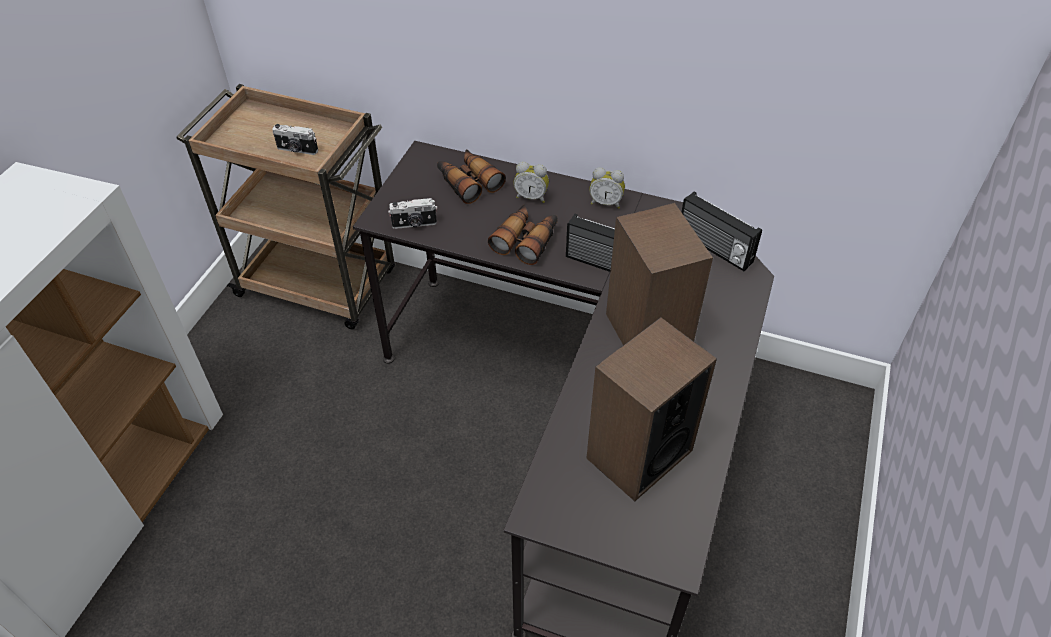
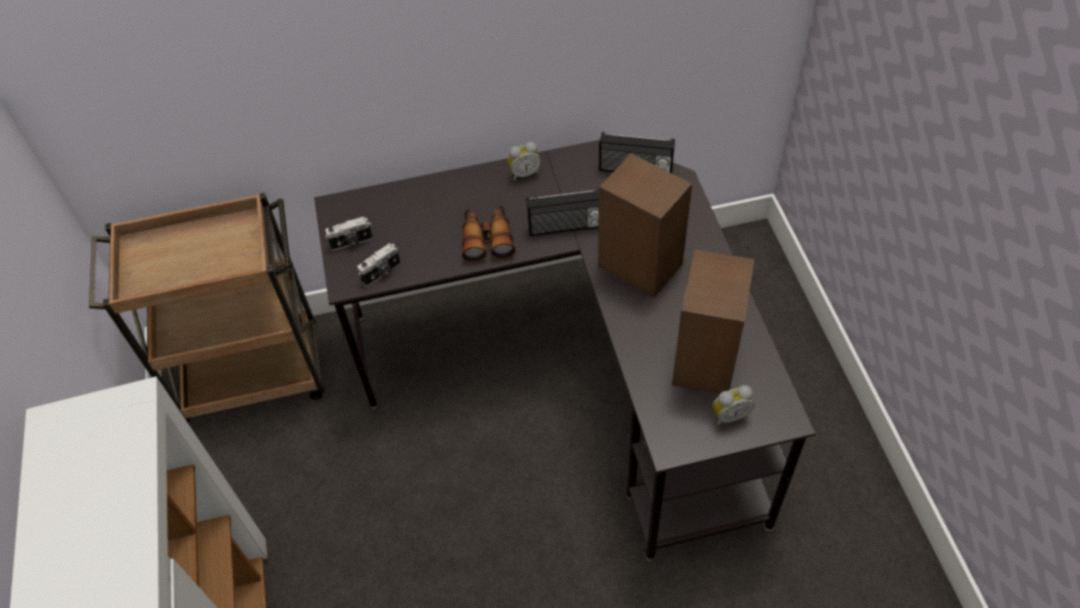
camera: 30 degrees left, 5 degrees up
(297, 150) = (219, 260): camera -> camera (352, 242)
(468, 182) = (396, 212): binoculars -> none
(531, 197) = (460, 198): alarm clock -> alarm clock (729, 415)

